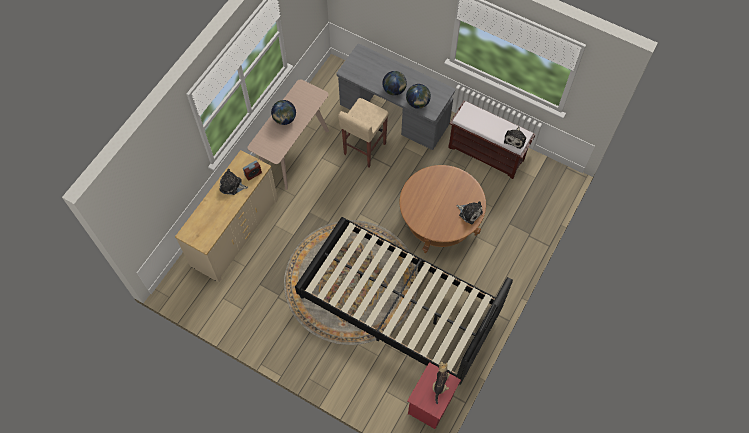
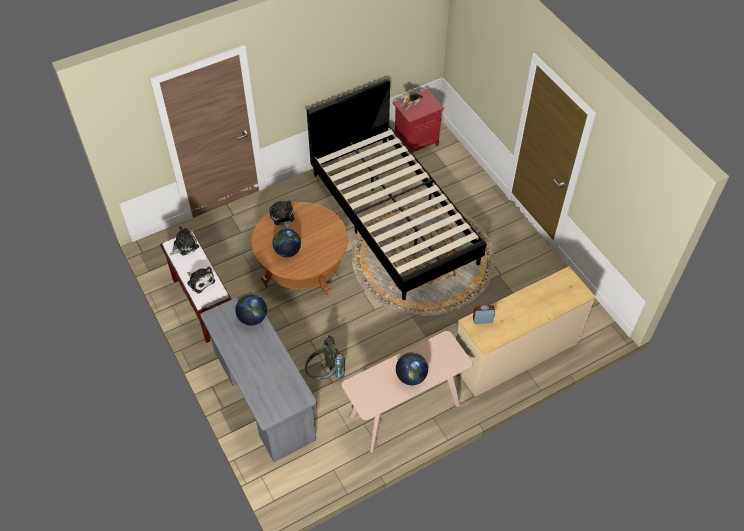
camera: 150 degrees left, 10 degrees down
(232, 185) = (511, 319): plush toy -> plush toy (200, 281)
(364, 149) = (325, 373): beige stool -> grey backpack
(394, 90) = (266, 346): globe -> globe (287, 251)

